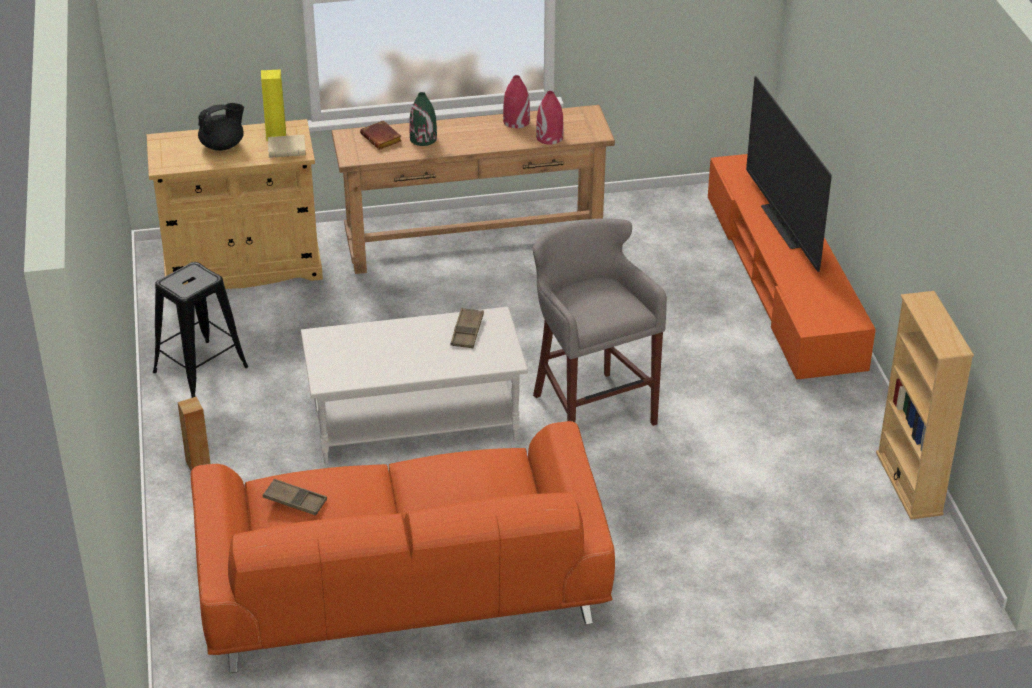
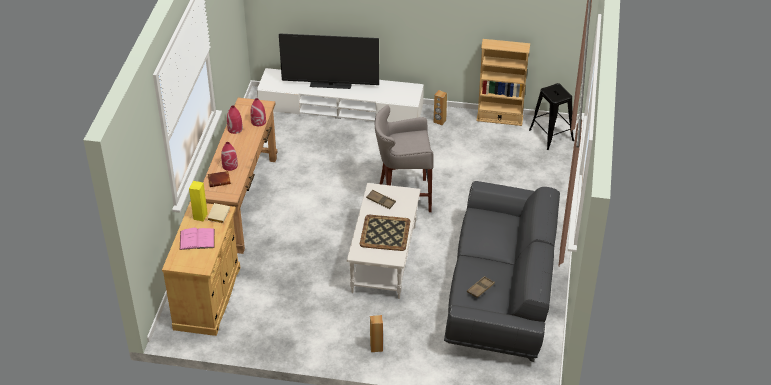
camera: 70 degrees left, 5 degrees up
(201, 369) = (294, 332): black stool -> black stool (551, 135)
(223, 146) = (197, 239): black teapot -> pink book
(387, 355) = (385, 233): none -> tray
(401, 589) = (501, 291): orange sofa -> grey sofa
(423, 139) = (230, 165): green vase -> red vase
(783, 281) = (341, 108): orange tv stand -> white tv stand
(837, 405) = (439, 121): none -> brown speaker

